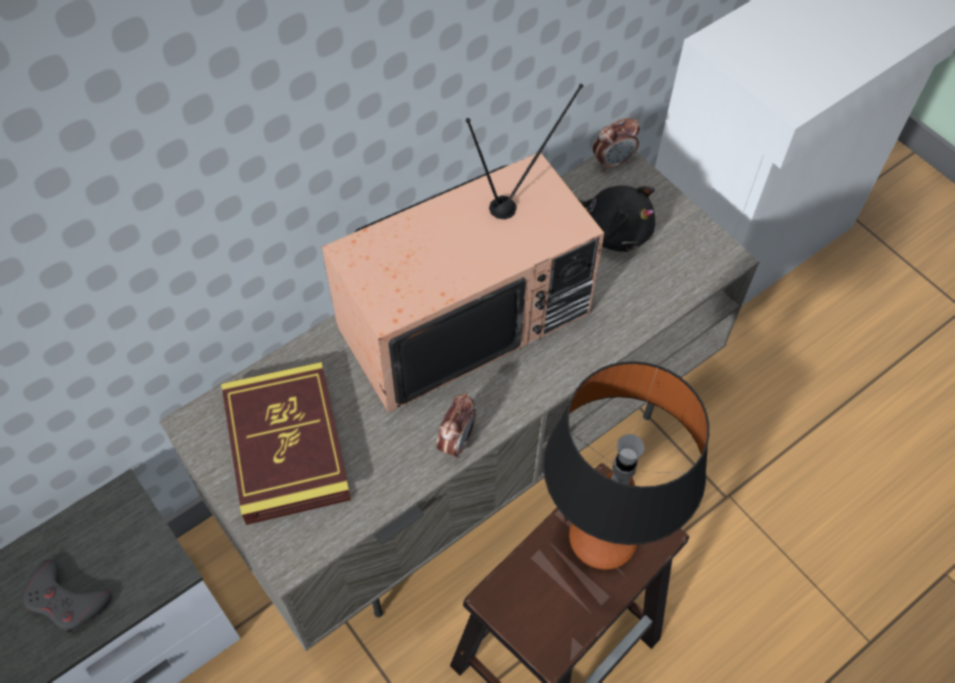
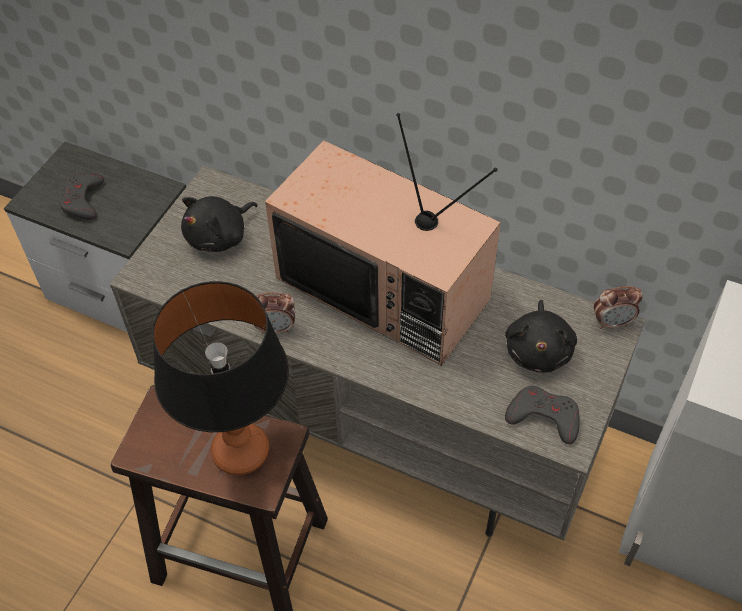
camera: 65 degrees right, 5 degrees down
(286, 446) = (219, 236): book -> black plush toy
(613, 162) = (612, 322): alarm clock -> alarm clock turned 45 degrees counterclockwise
(687, 263) = (543, 417): none -> grey game controller

